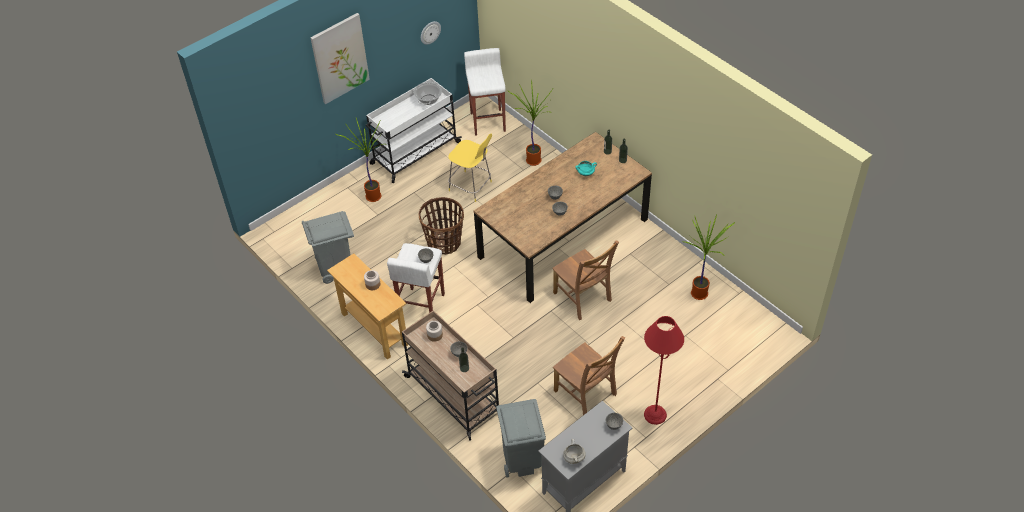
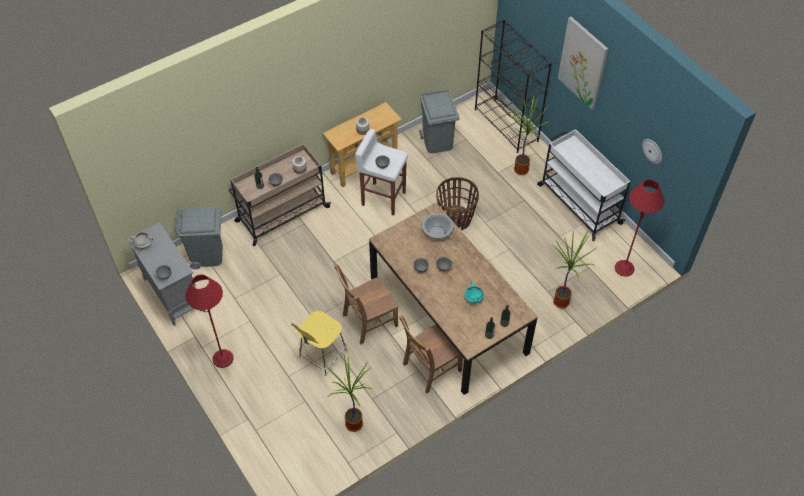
camera: 95 degrees right, 5 degrees up
(309, 212) = (506, 125): none -> black bookcase
(428, 99) = (603, 182): cooking pot -> cooking pot (437, 232)
(471, 187) = (527, 246): yellow stool -> yellow stool (322, 356)
(488, 121) = (624, 268): white stool -> red floor lamp
(586, 394) = (258, 308): brown chair -> brown chair (430, 368)

